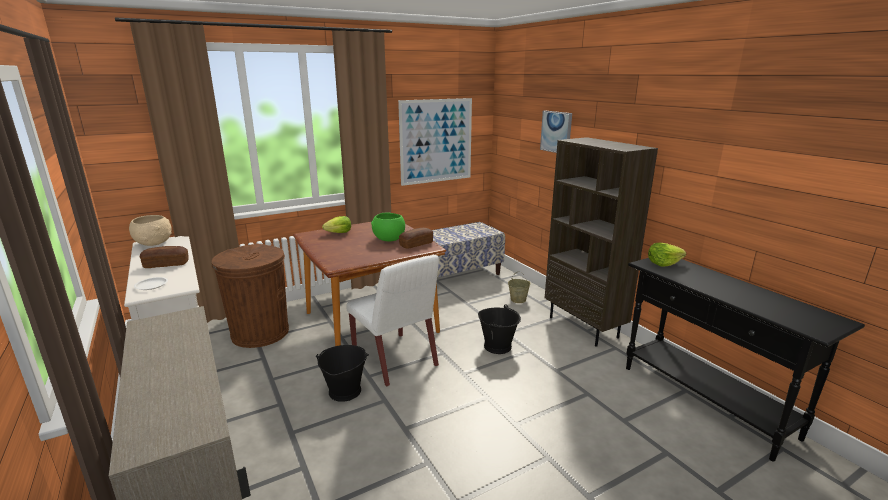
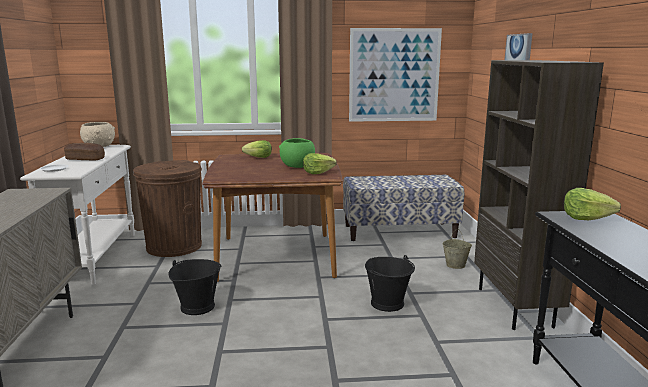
camera: 25 degrees right, 5 degrees down
(395, 359) = (268, 291): white chair -> none
(416, 244) = (317, 172): bread -> lettuce

